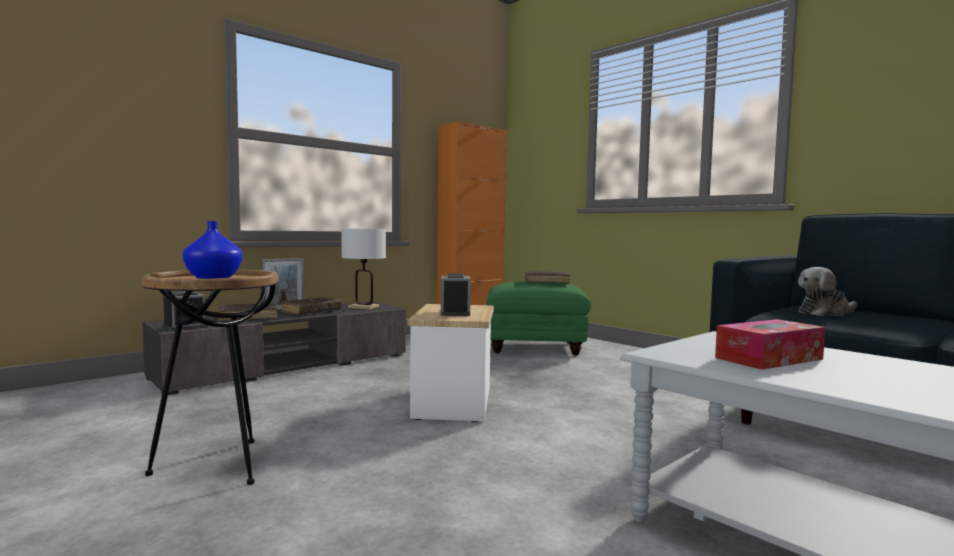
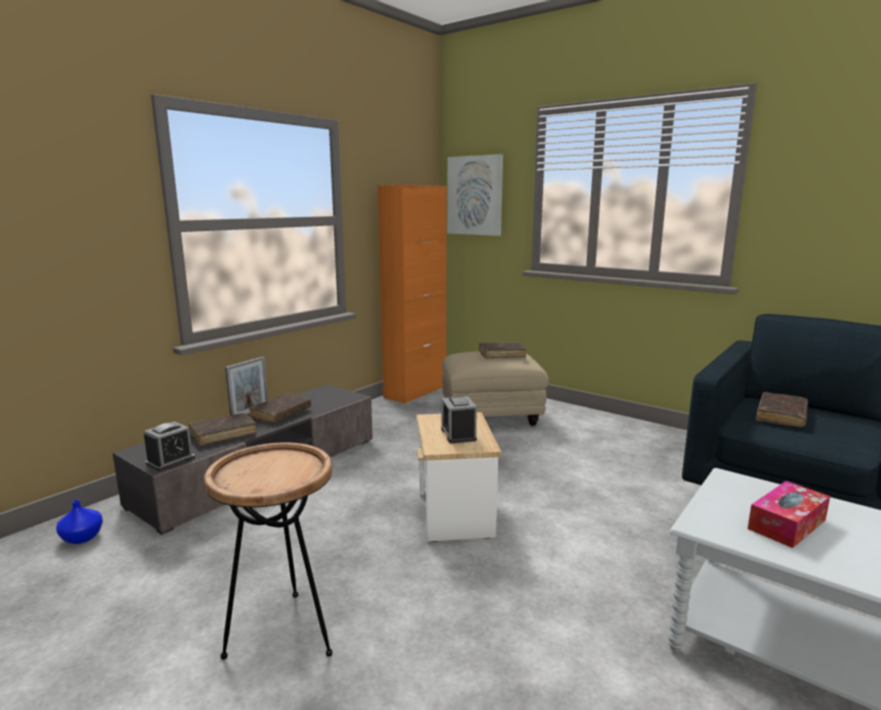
camera: 10 degrees left, 10 degrees up
(213, 277) = (266, 468): blue vase -> blue vase (81, 538)
(364, 307) = (328, 398): white table lamp -> none
(536, 142) = (475, 195): none -> picture
(536, 348) = (492, 417): green ottoman -> beige ottoman
(825, 313) = (781, 416): plush toy -> brown book

